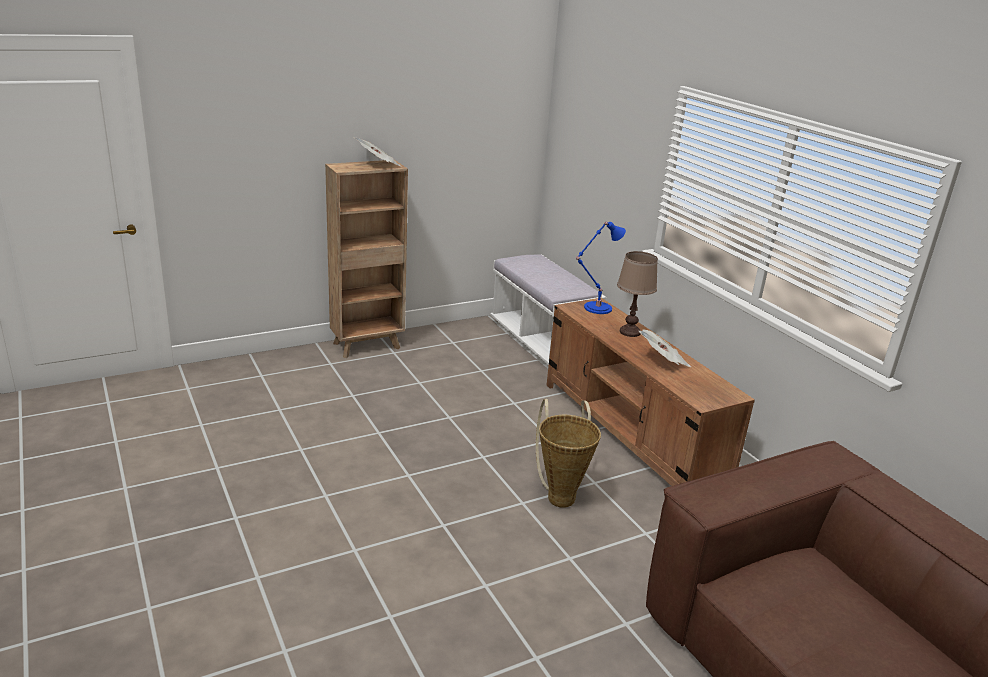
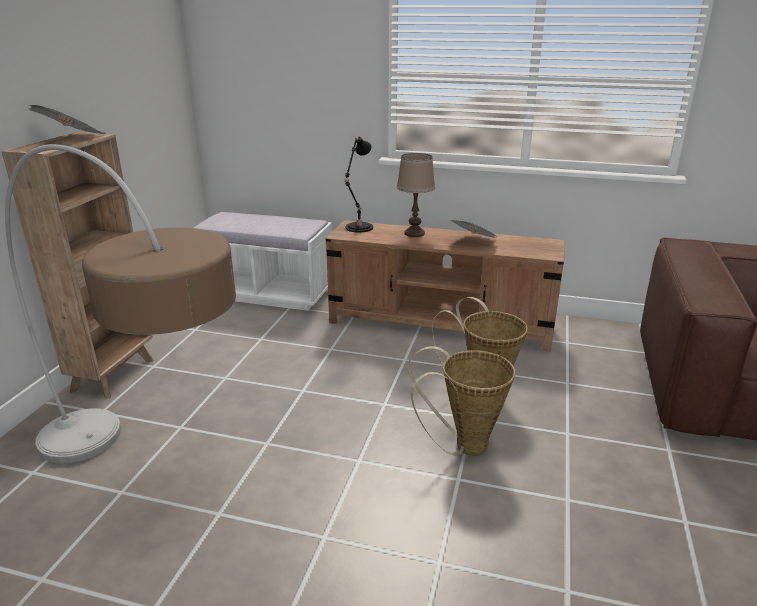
camera: 45 degrees left, 0 degrees up
(298, 411) = (147, 479): none -> floor lamp
(482, 512) = (463, 446): none -> basket
(595, 308) = (358, 228): blue table lamp -> black table lamp

